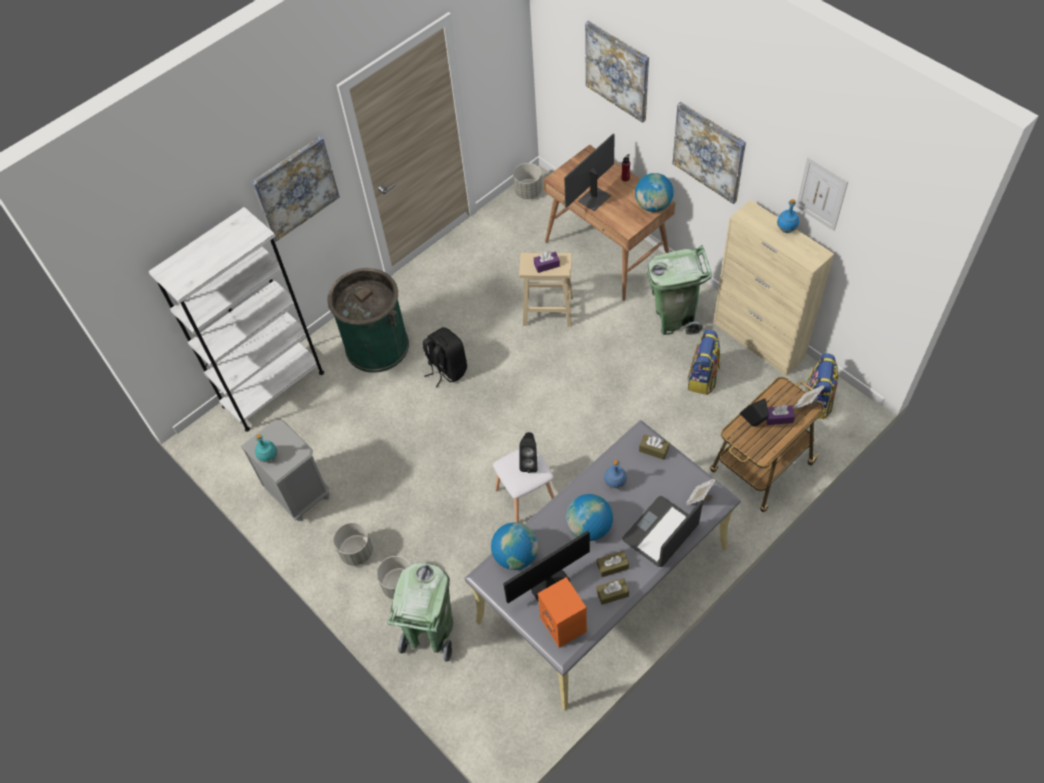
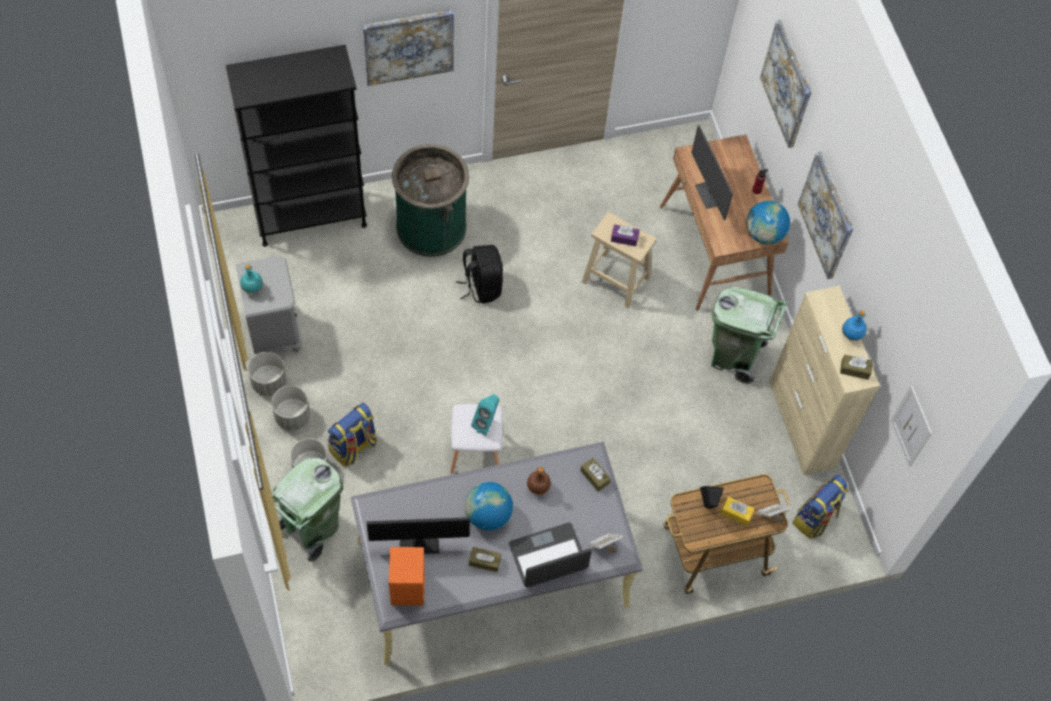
camera: 20 degrees right, 5 degrees up
(273, 389) = (311, 217): white bookcase -> black bookcase
(515, 555) = (407, 503): globe -> none
(528, 191) = (679, 143): grey planter -> grey planter (269, 382)
(529, 462) = (486, 423): black speaker -> turquoise speaker
(593, 198) = (710, 194): monitor -> monitor turned 90 degrees counterclockwise
(612, 593) = (468, 585): brown tissue box -> brown tissue box (855, 370)
(614, 483) = (537, 488): blue bottle -> brown bottle
(703, 378) = (720, 432): backpack -> backpack (353, 447)
(778, 418) = (736, 513): purple tissue box -> yellow tissue box
(821, 193) = (889, 322): picture -> picture (911, 426)

